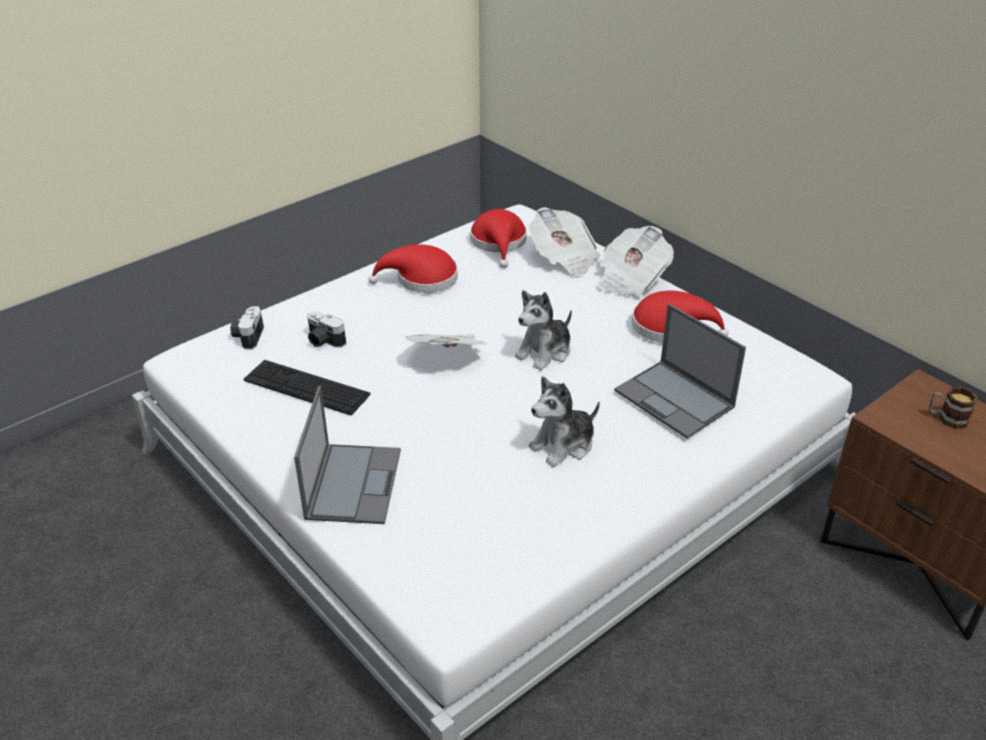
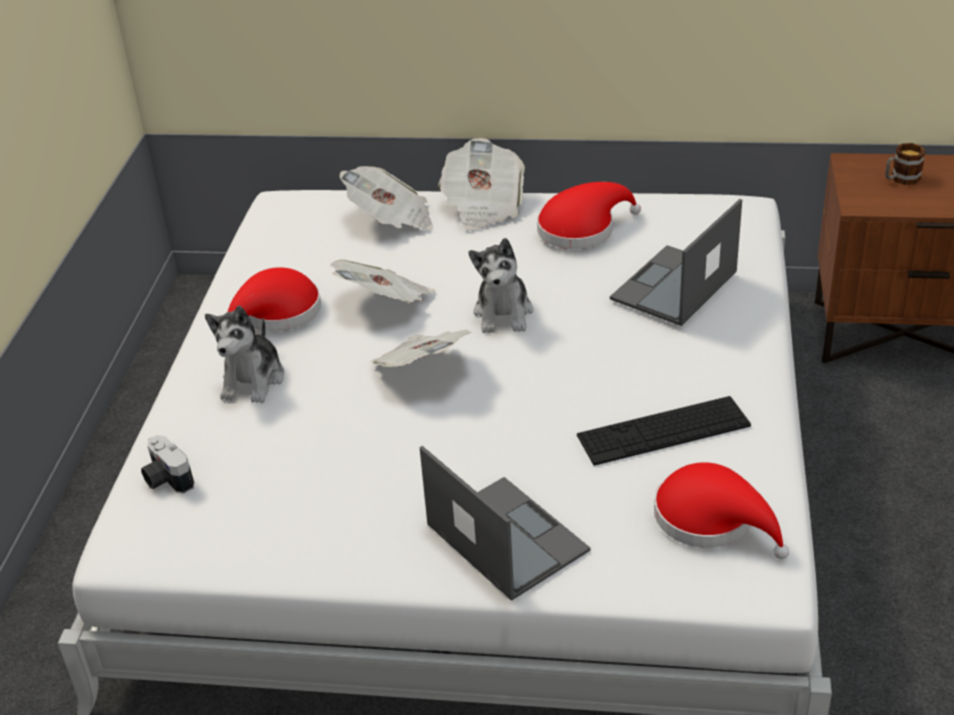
camera: 40 degrees left, 0 degrees up
(306, 387) = (318, 485): keyboard -> keyboard (663, 430)
(323, 341) = (265, 432): camera -> none
(488, 306) = (386, 303): none -> newspaper
(499, 242) = (302, 238): red hat -> red hat (712, 519)
(564, 445) = (636, 382): plush toy -> plush toy (253, 380)
(675, 399) = (673, 287): laptop -> laptop turned 120 degrees clockwise

